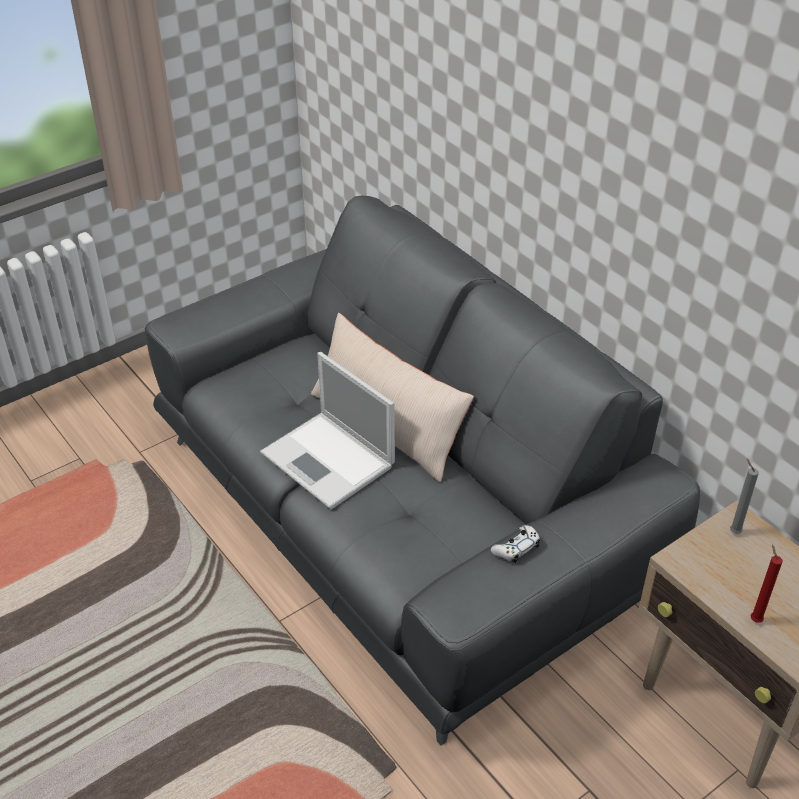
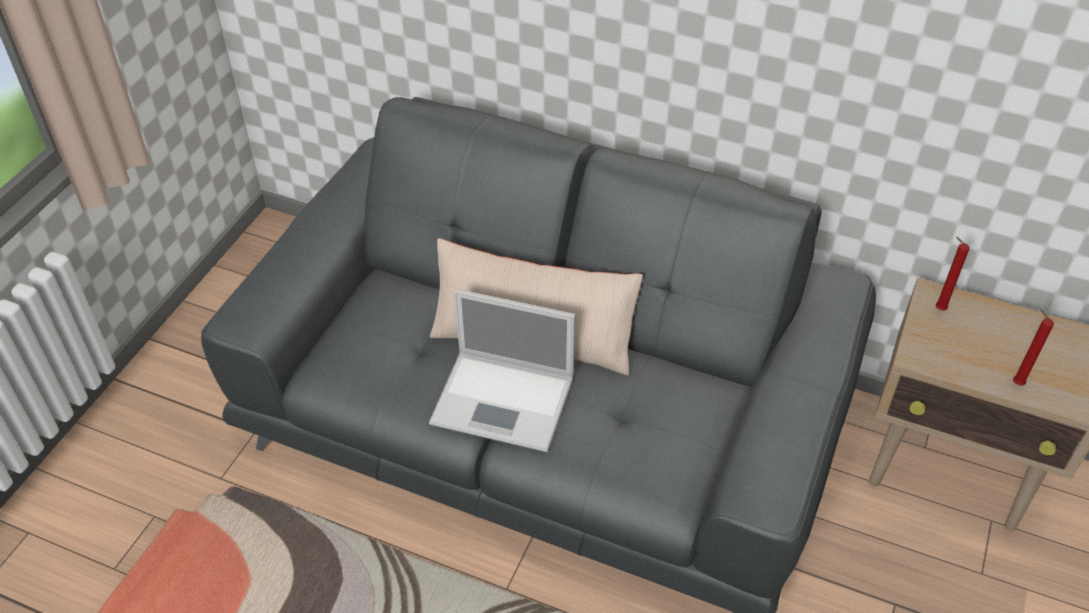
camera: 30 degrees left, 5 degrees up
(516, 548) = (772, 410): white game controller -> none
(733, 531) = (938, 309): grey candle -> red candle

